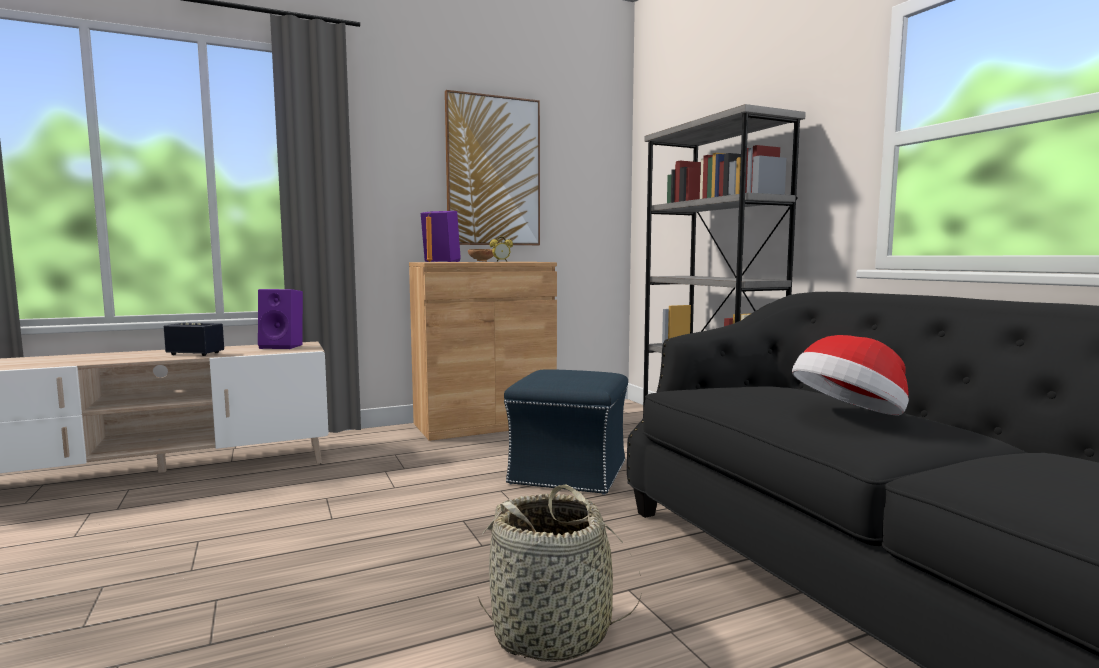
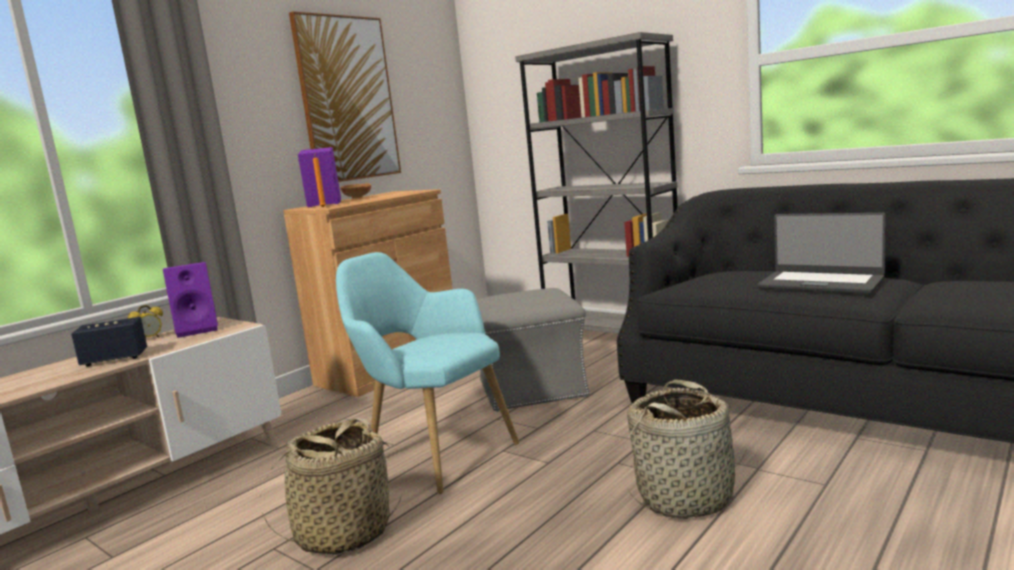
camera: 25 degrees left, 5 degrees up
(252, 547) = (343, 533): none -> basket
(409, 504) = (434, 453): none -> turquoise armchair
(501, 261) = (387, 196): alarm clock -> alarm clock (150, 338)
(570, 473) = (533, 388): blue ottoman -> grey ottoman
(850, 416) = (820, 283): hat -> laptop

